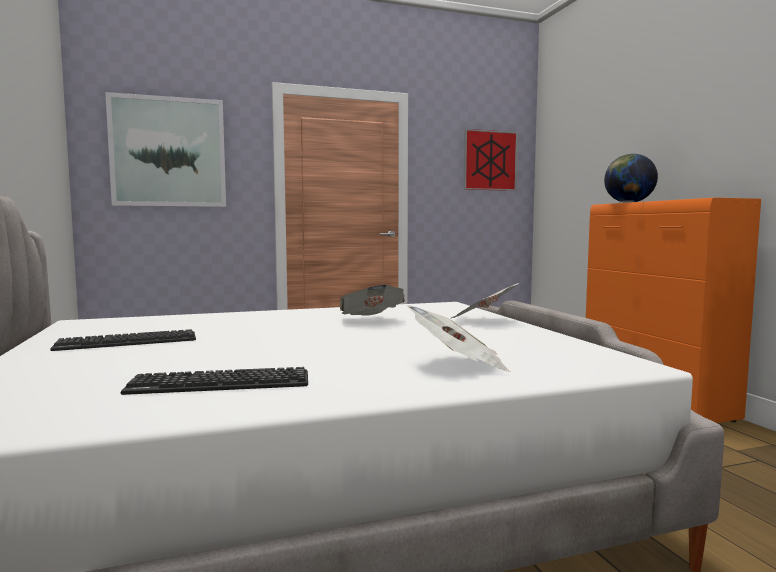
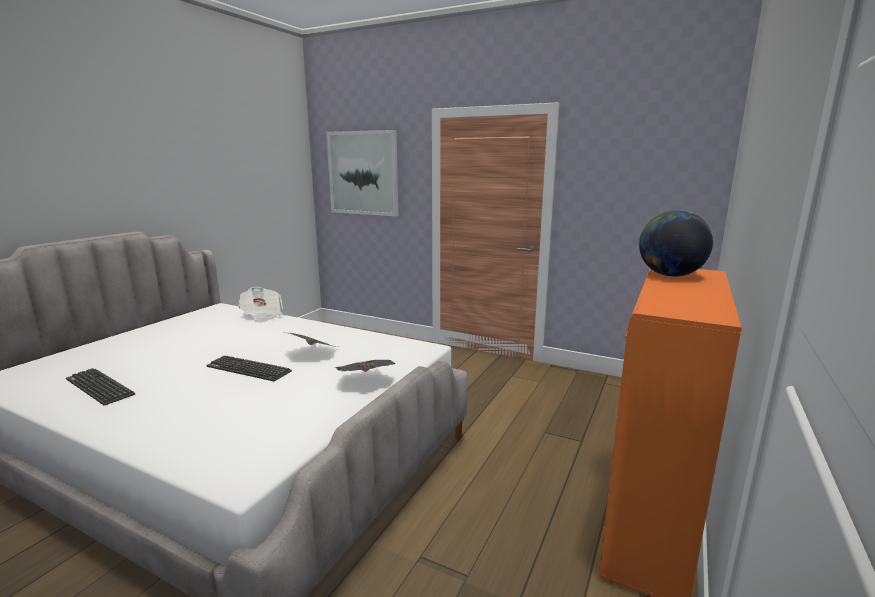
camera: 45 degrees right, 10 degrees up
(127, 342) = (178, 335): keyboard -> keyboard (248, 369)
(459, 365) = (189, 423): newspaper -> newspaper (262, 315)
(490, 160) = (659, 173): picture -> none

